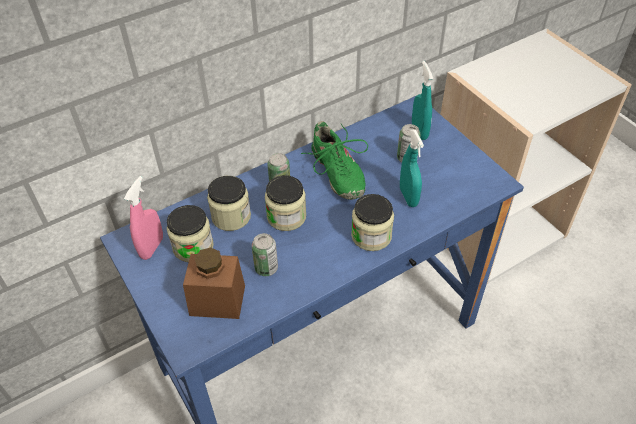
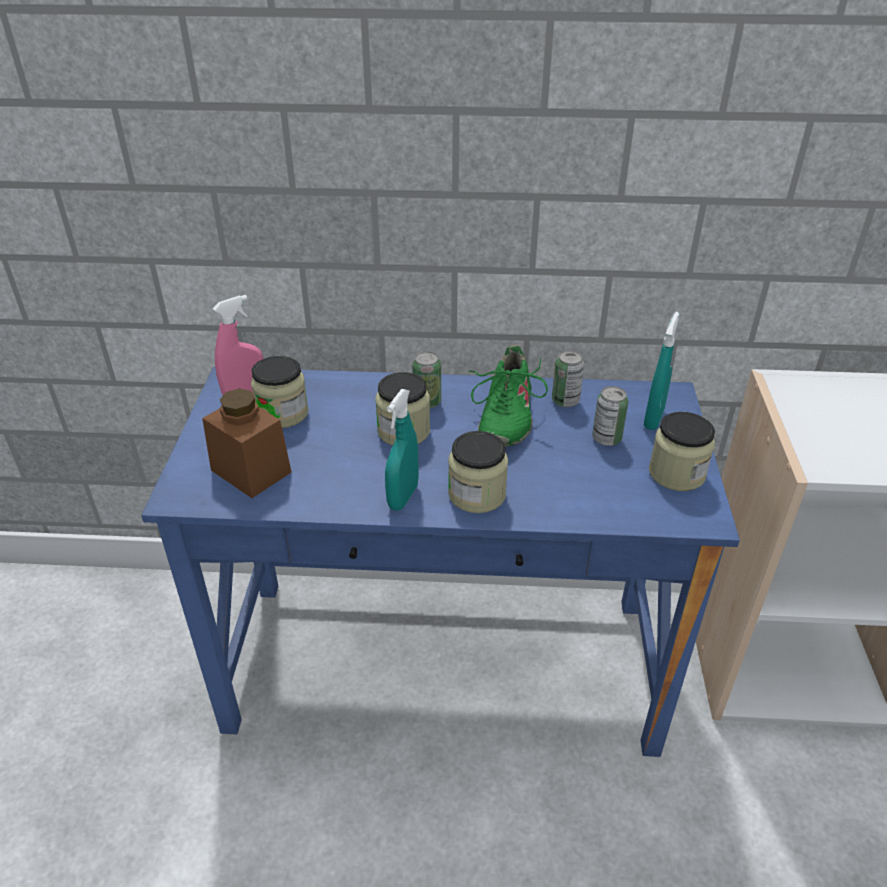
camera: 35 degrees right, 10 degrees down
(231, 216) = (348, 405): jar -> jar (676, 473)
(266, 268) = (329, 467): can -> can (565, 401)
(408, 197) = (565, 477): turquoise spray bottle -> turquoise spray bottle (403, 497)

